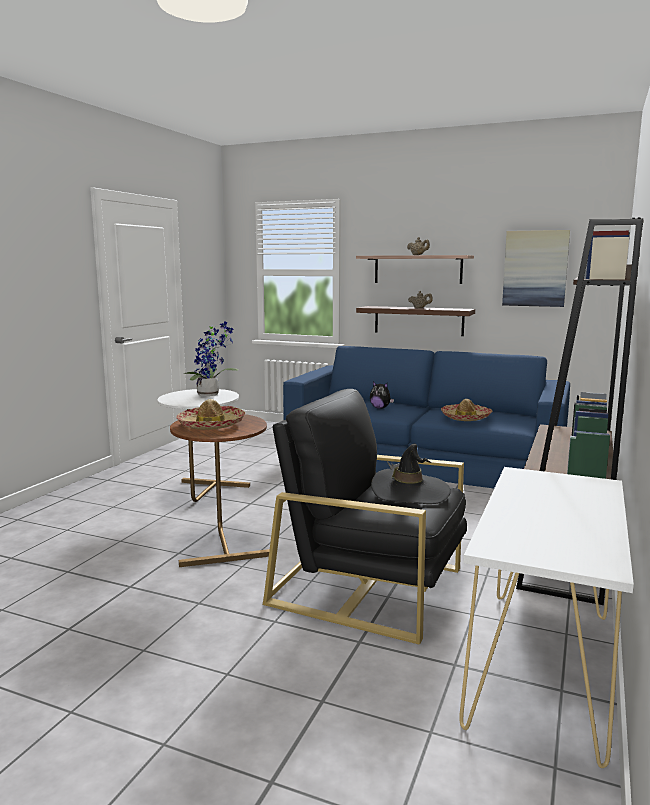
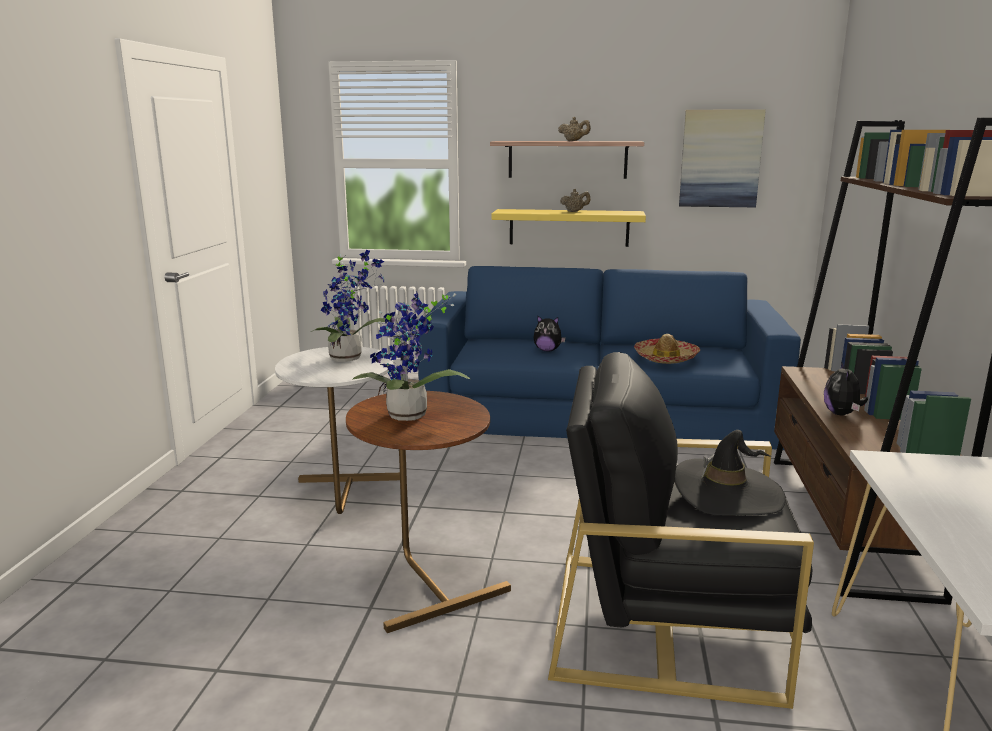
camera: 15 degrees left, 5 degrees up
(211, 425) = (408, 417): hat -> potted plant
(418, 320) = (569, 227): brown shelf -> yellow shelf
(549, 454) = (841, 414): none -> plush toy

